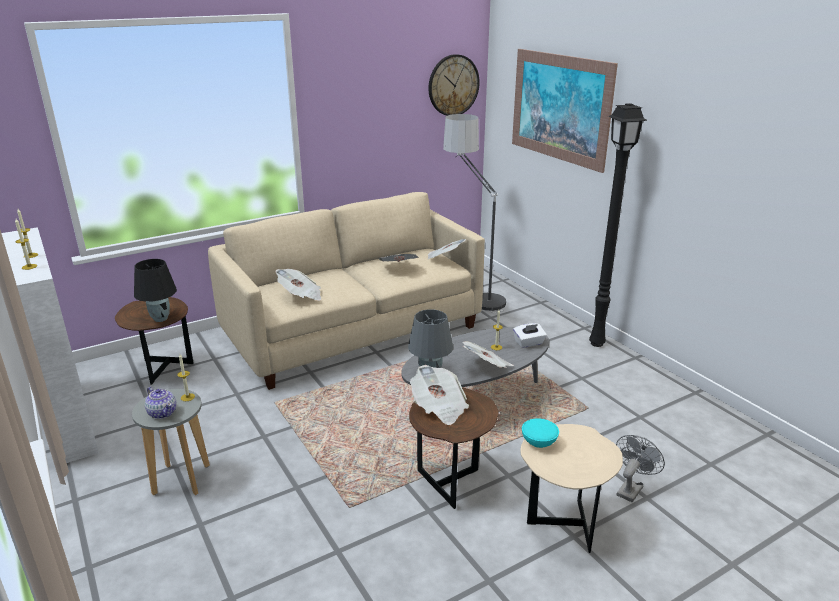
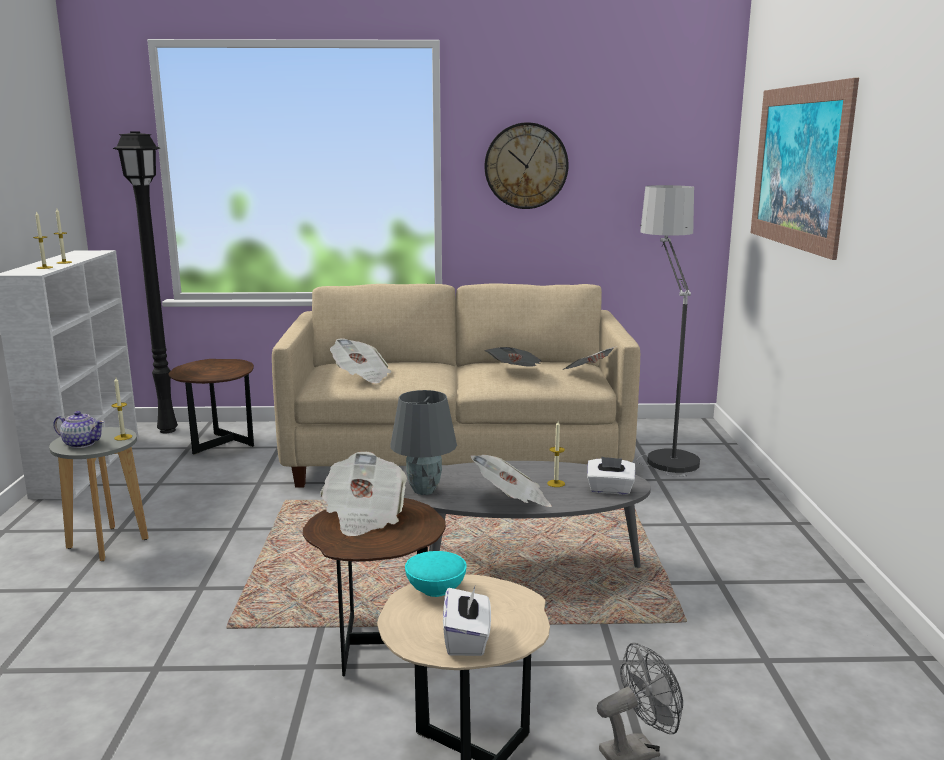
camera: 30 degrees right, 10 degrees down
(160, 318) = (210, 375): black table lamp -> none
(162, 412) = (81, 443): teapot -> teapot turned 60 degrees counterclockwise
(453, 85) = (679, 149): wall clock -> wall clock (526, 166)
(589, 466) = (467, 639): none -> white tissue box
(596, 344) = (794, 547): black floor lamp -> black floor lamp (166, 431)

